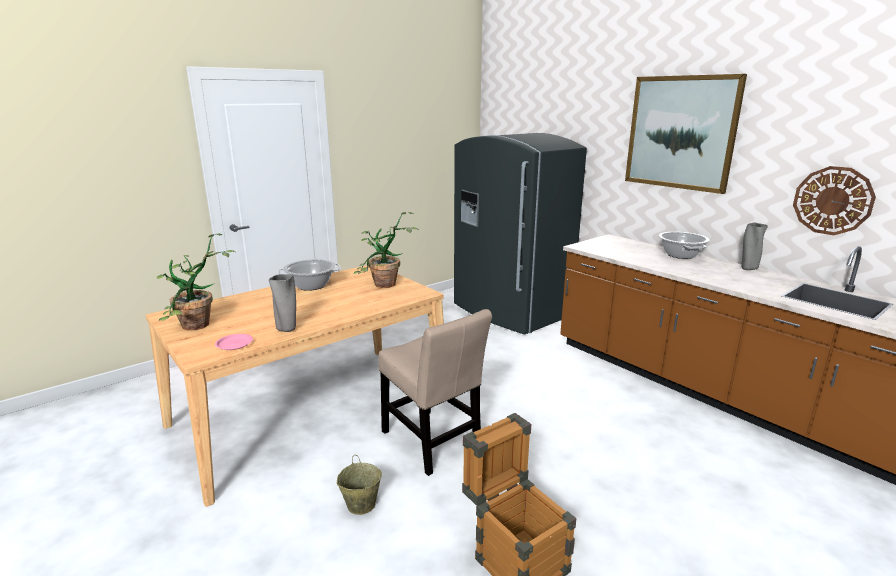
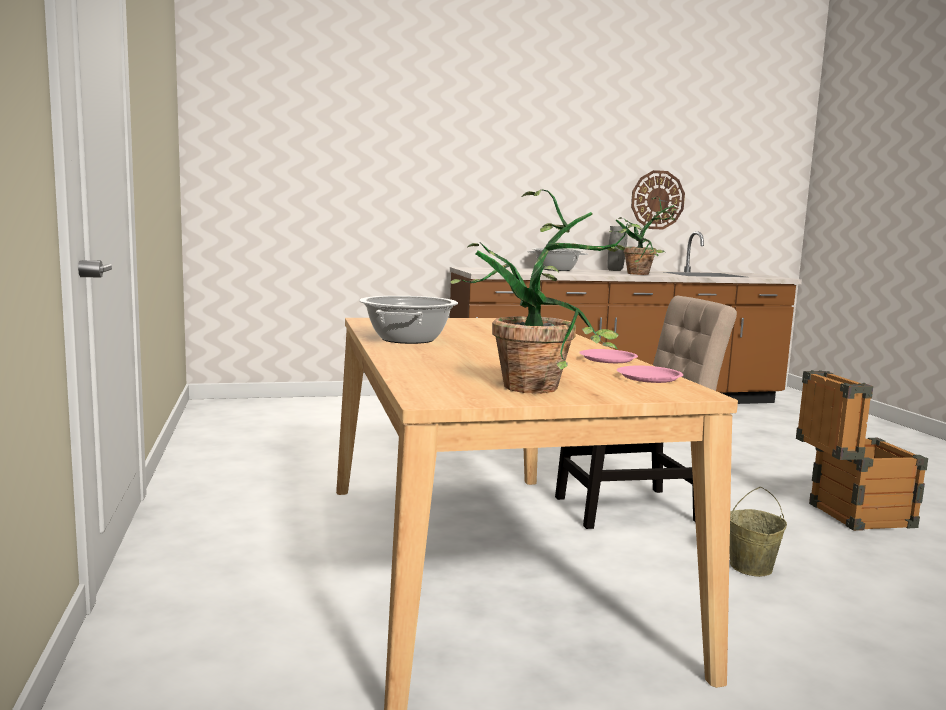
camera: 65 degrees left, 10 degrees down
(287, 329) = (607, 359): grey vase -> pink plate
(384, 286) = (472, 324): potted plant -> potted plant (644, 274)
(509, 312) = (333, 410): grey fridge -> none
(680, 132) = (522, 141): picture -> none

